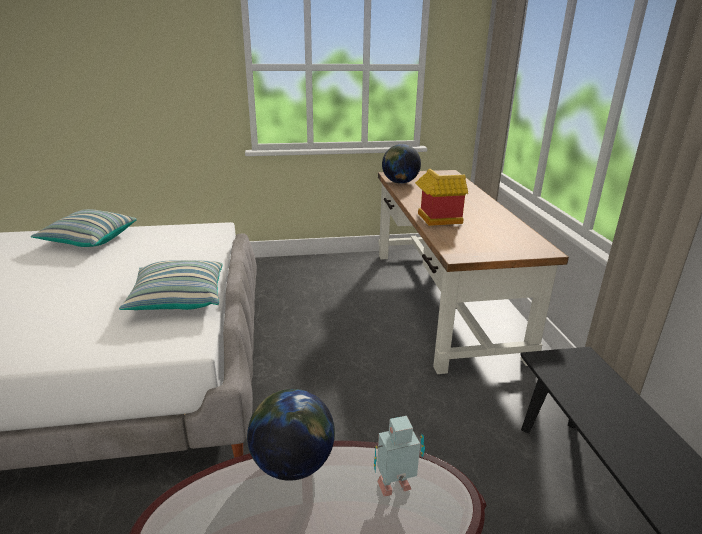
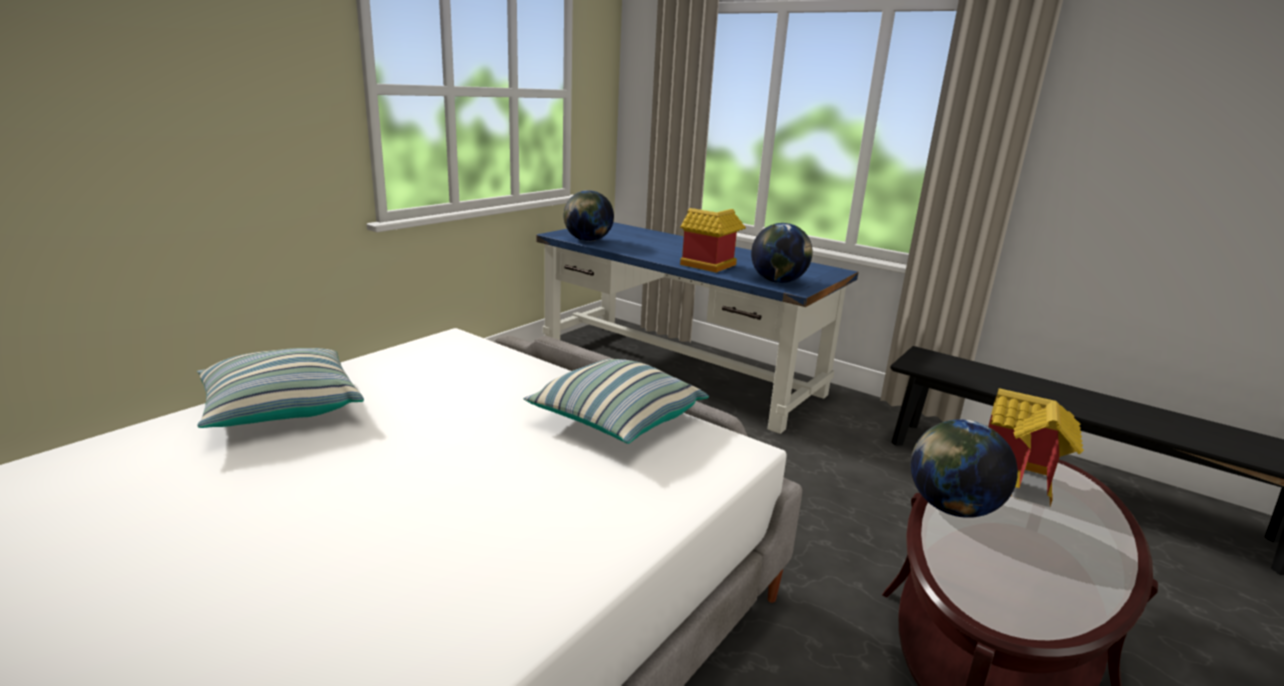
camera: 45 degrees left, 5 degrees down
(396, 488) = (1023, 481): toy robot -> toy house
(443, 300) = (680, 371): brown desk -> blue desk
(459, 245) = (778, 281): none -> globe

